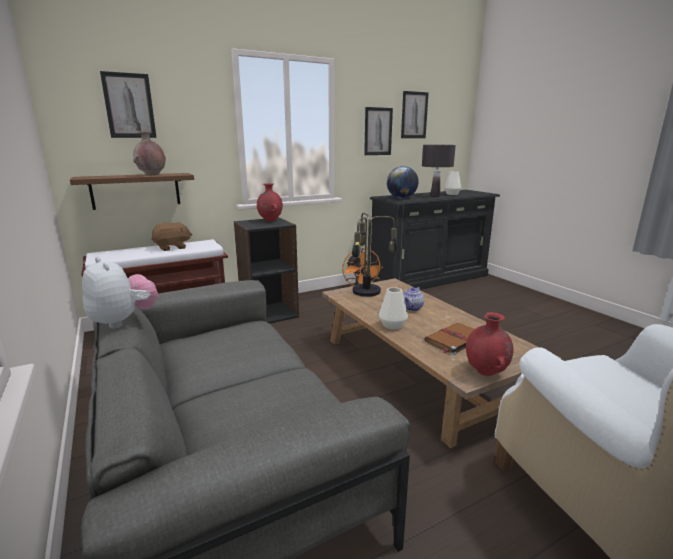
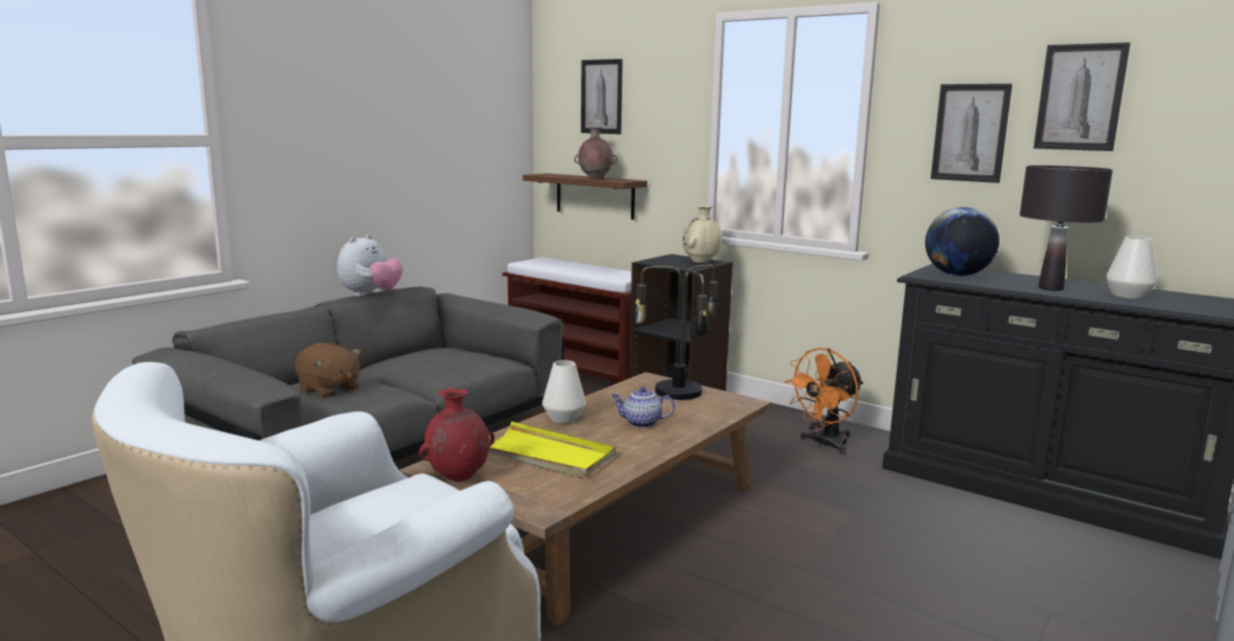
camera: 65 degrees right, 5 degrees down
(172, 248) = (596, 271): brown plush toy -> brown plush toy (329, 390)
(270, 220) = (701, 262): red vase -> beige vase
(454, 340) = (545, 455): brown book -> yellow tray

